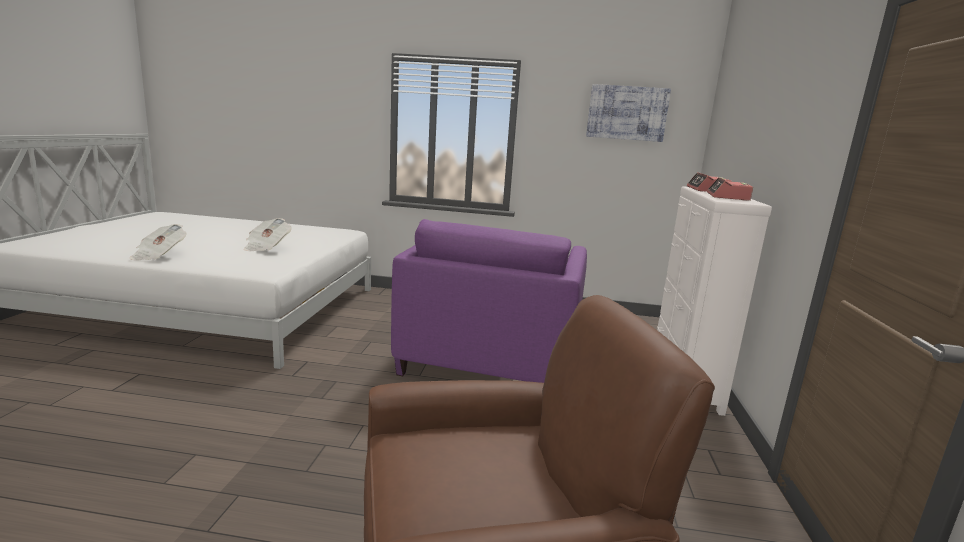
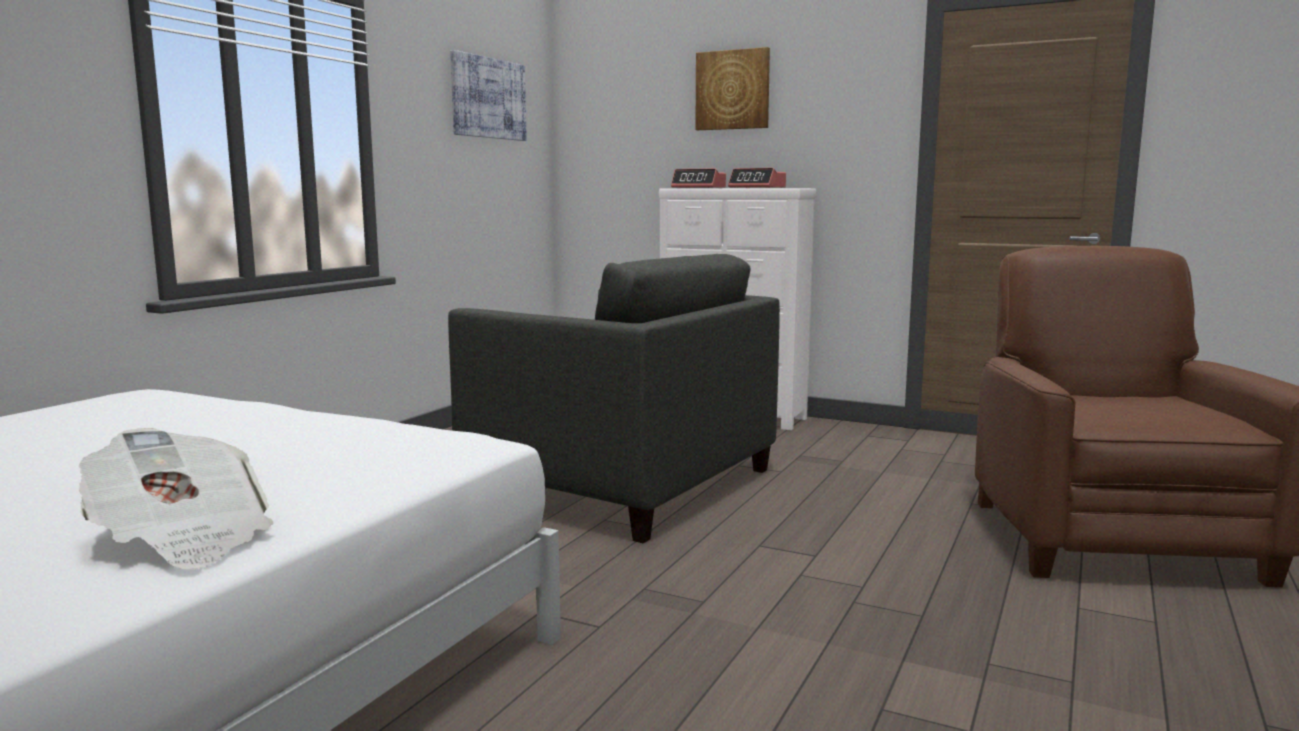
camera: 70 degrees left, 5 degrees down
(267, 247) = (272, 434): newspaper -> none
(490, 359) = (621, 483): purple armchair -> grey armchair
(766, 106) = (733, 90): none -> picture

